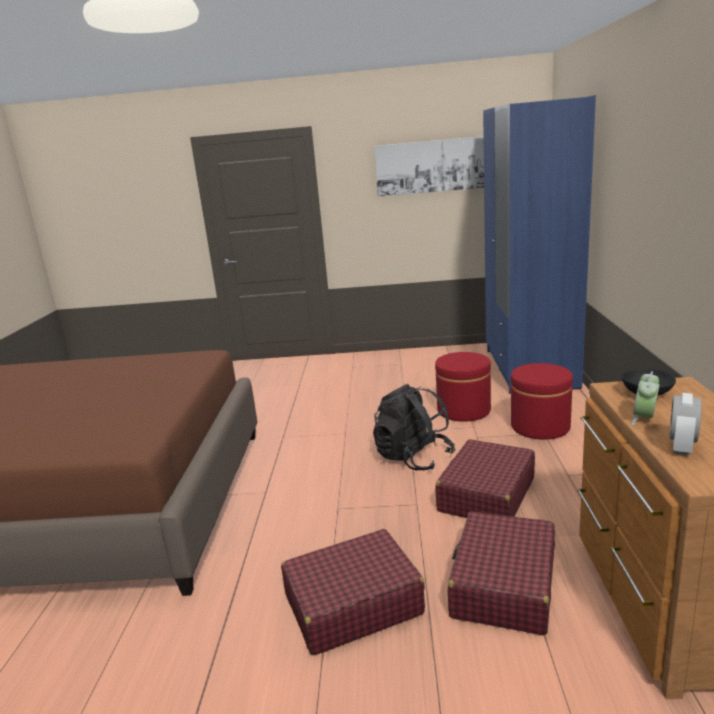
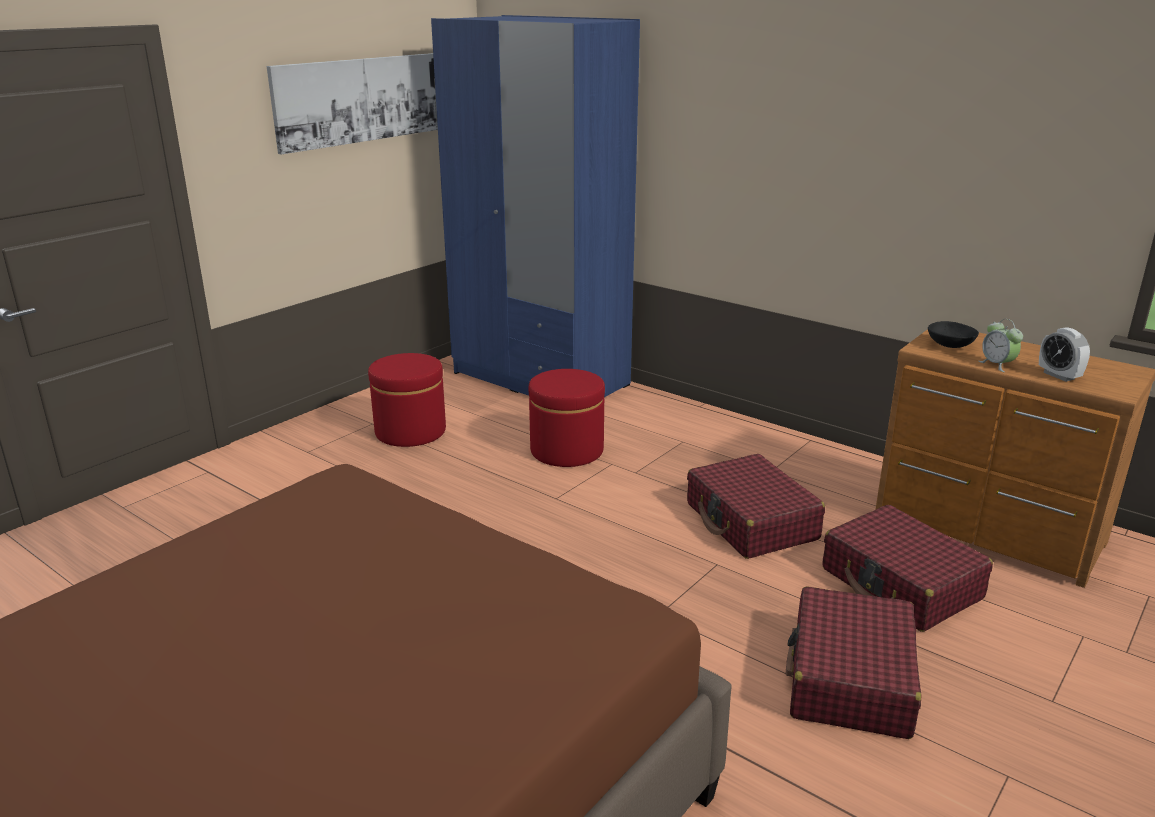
camera: 55 degrees left, 5 degrees up
(413, 458) = (621, 523): black backpack -> none
(540, 427) = (668, 437): red ottoman -> red ottoman (410, 432)

